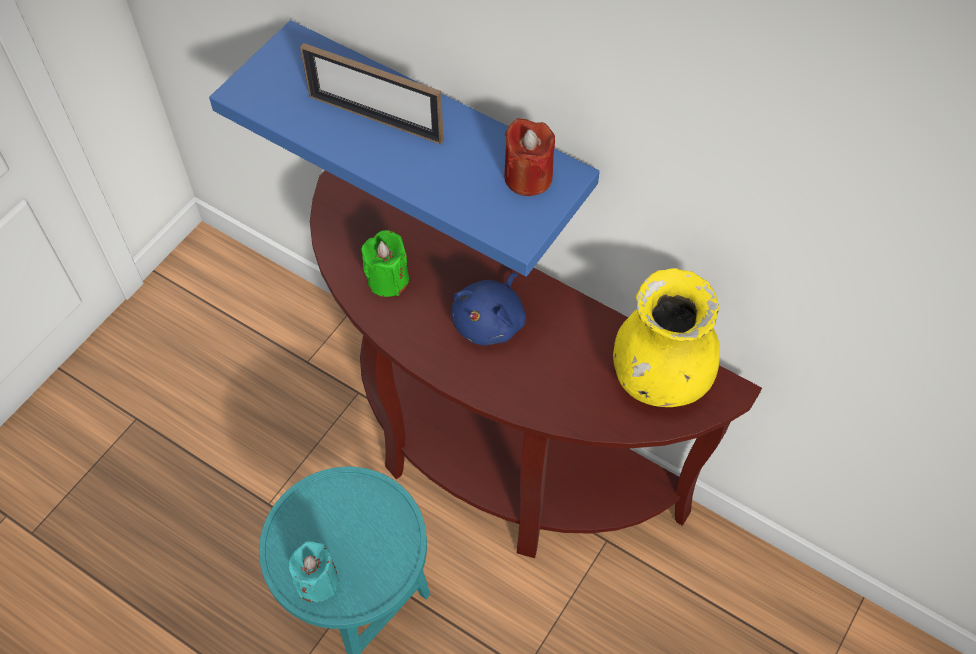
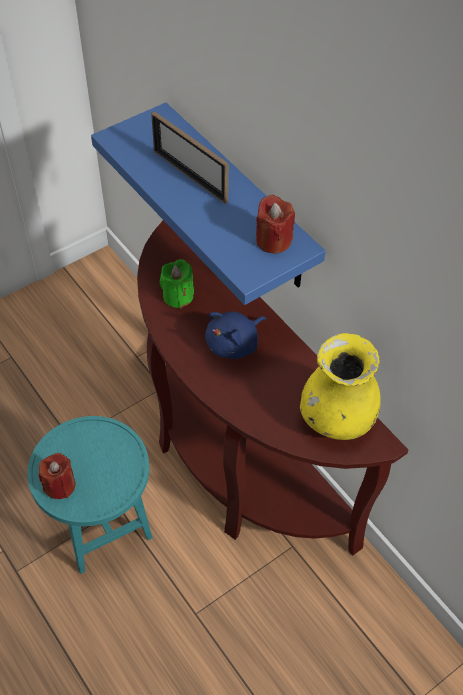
camera: 20 degrees right, 5 degrees down
(317, 581) = (60, 485): turquoise candle -> red candle

